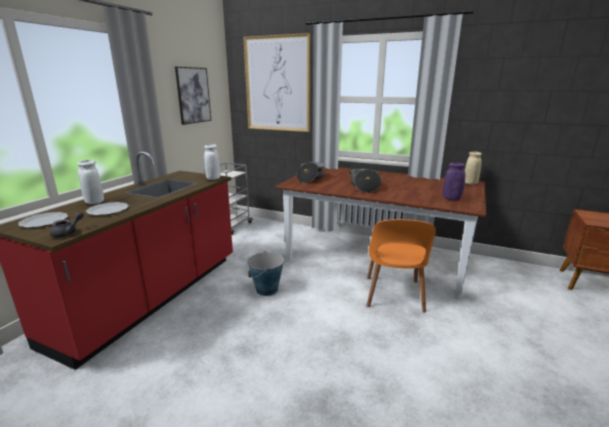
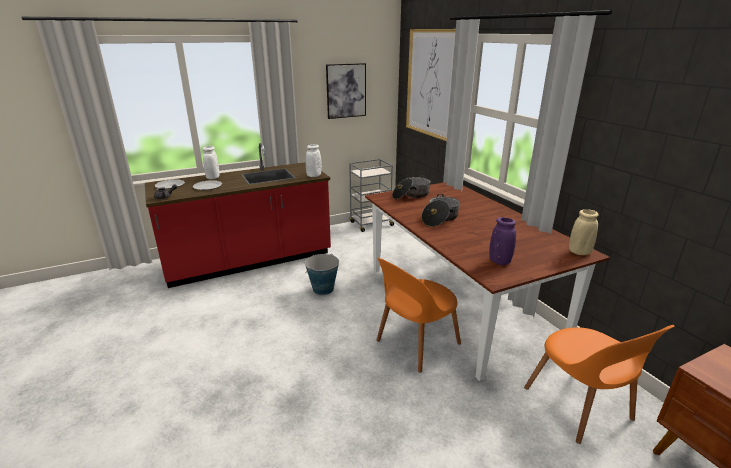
camera: 40 degrees right, 5 degrees up
(516, 284) = (580, 407): none -> orange chair

